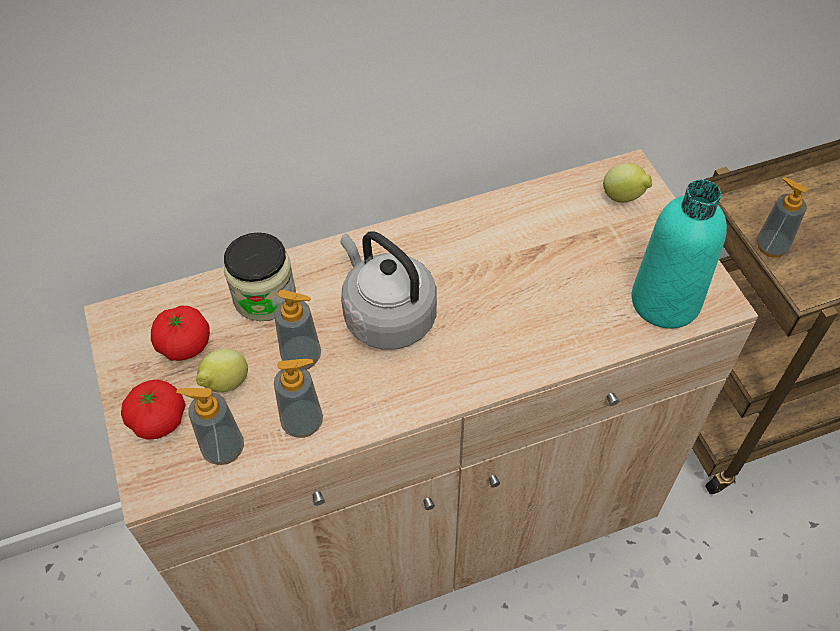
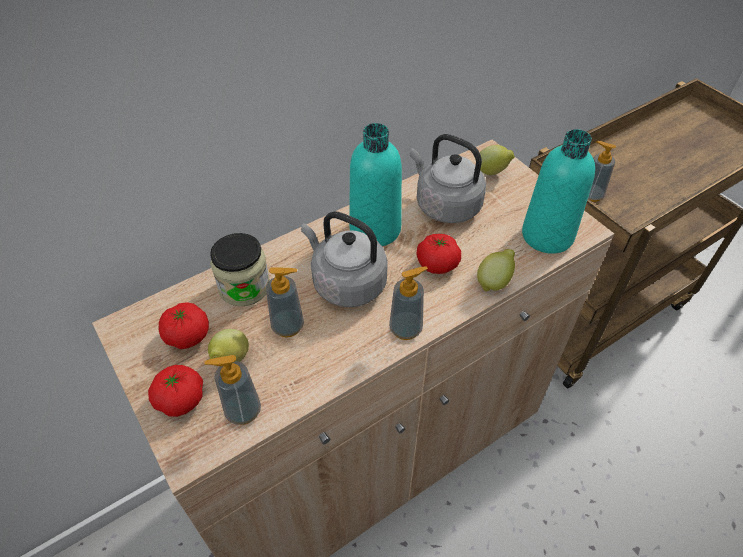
camera: 15 degrees left, 5 degrees down
(302, 422) = (303, 376): soap dispenser -> soap dispenser (405, 329)
(444, 251) = (375, 229): none -> turquoise bottle
(507, 313) = (437, 264): none -> tomato
(544, 234) = (445, 205): none -> grey kettle
(572, 351) = (494, 282): none -> lemon

